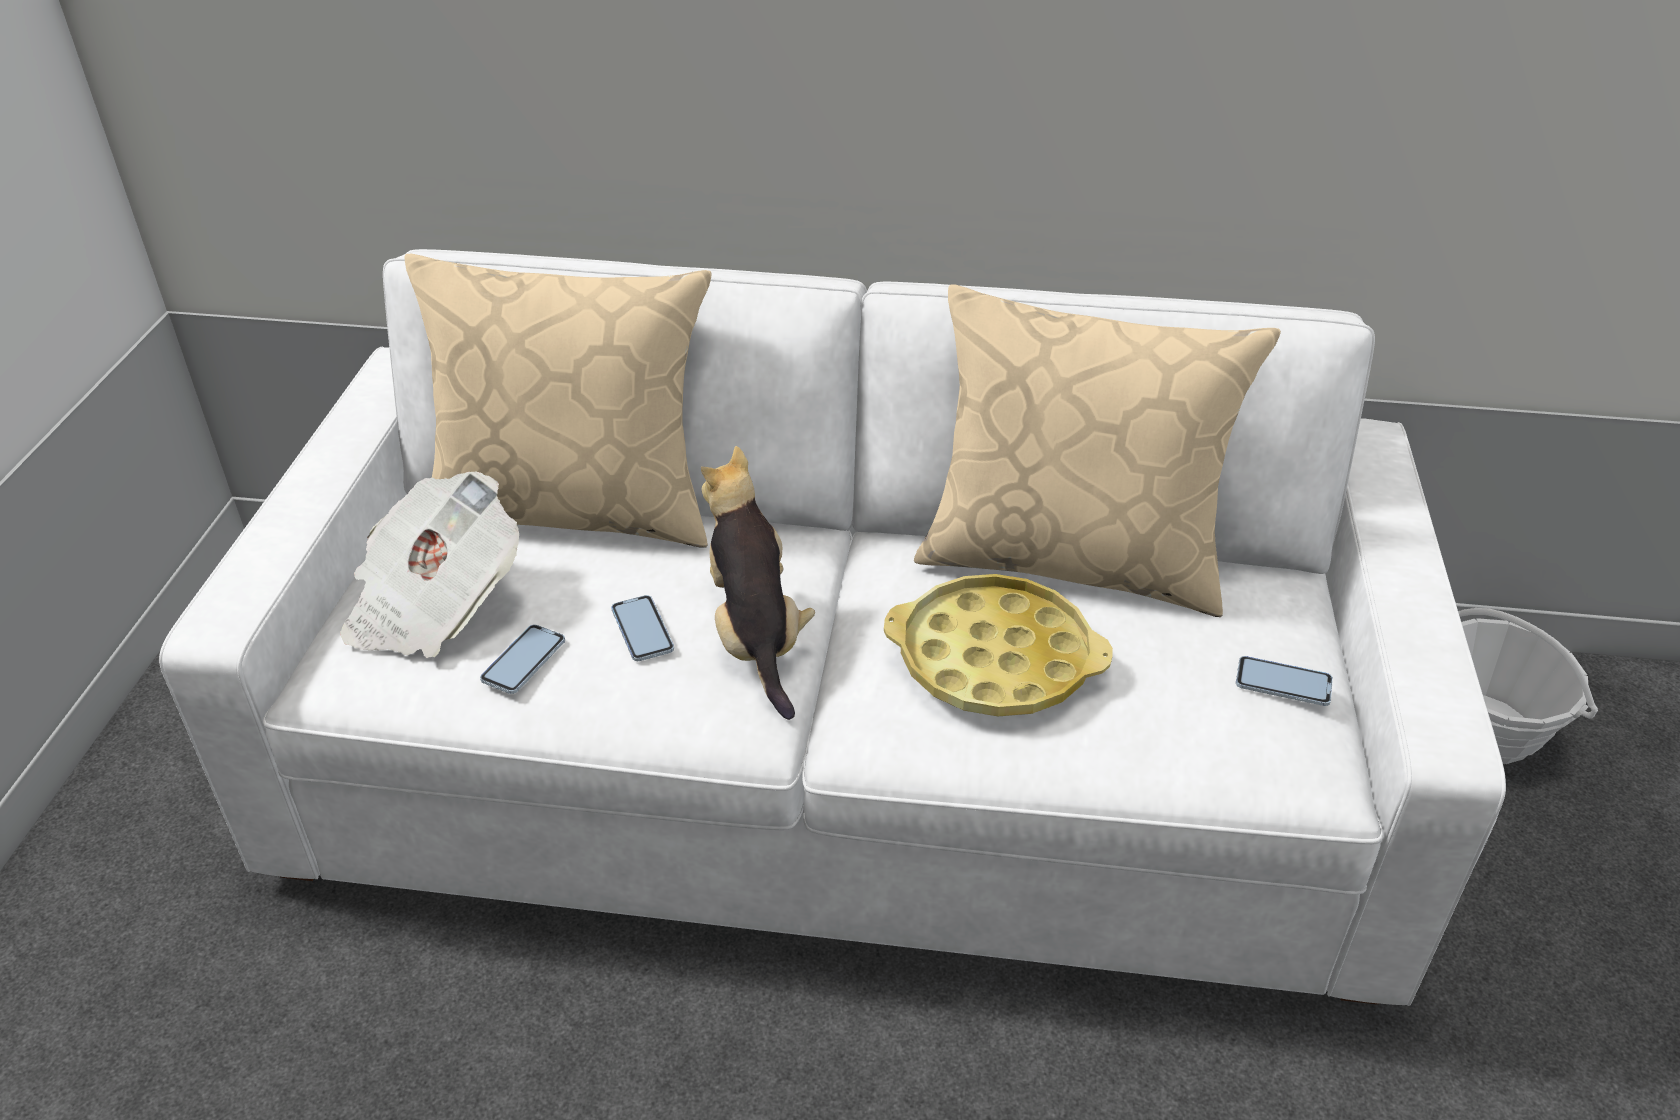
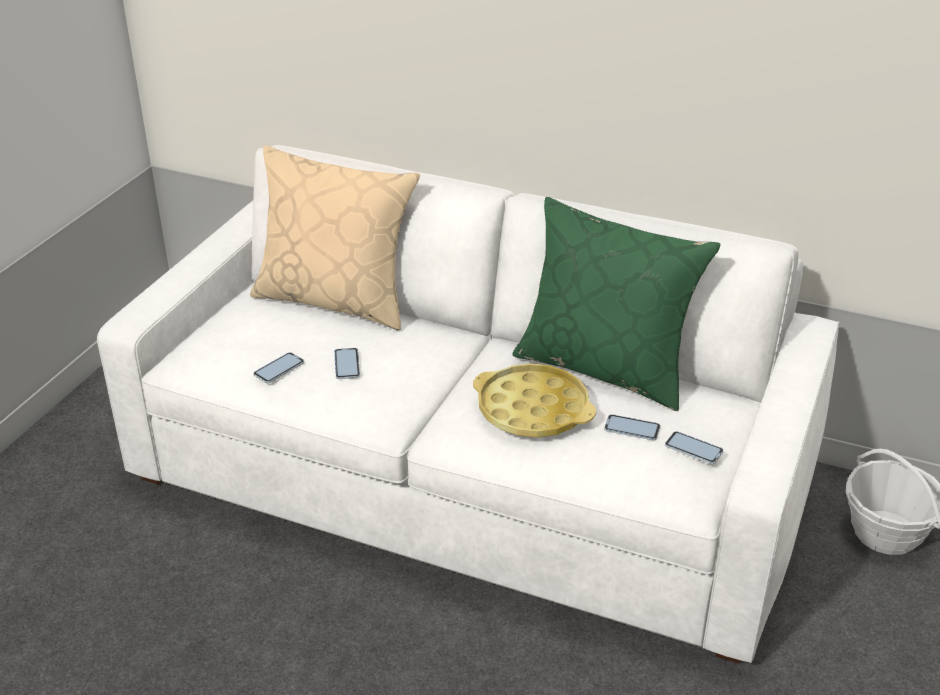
camera: 15 degrees right, 5 degrees down
(434, 604) = (243, 335): newspaper -> none
(756, 636) = (408, 379): plush toy -> none
(1072, 558) = (605, 368): beige pillow -> green pillow
(1170, 664) = (632, 428): none -> phone

